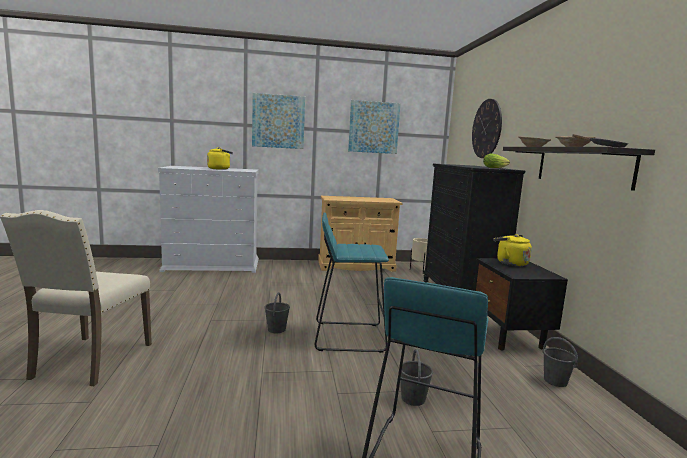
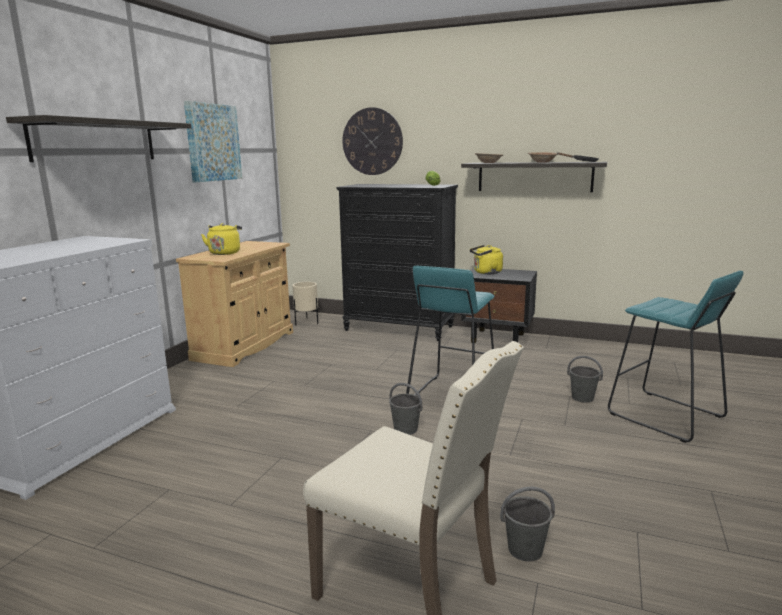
camera: 60 degrees left, 5 degrees up
(220, 169) = (63, 247): yellow kettle -> yellow kettle (225, 253)
(278, 121) = (95, 141): picture -> shelf
(556, 381) = (572, 347): grey bucket -> grey bucket (526, 549)

